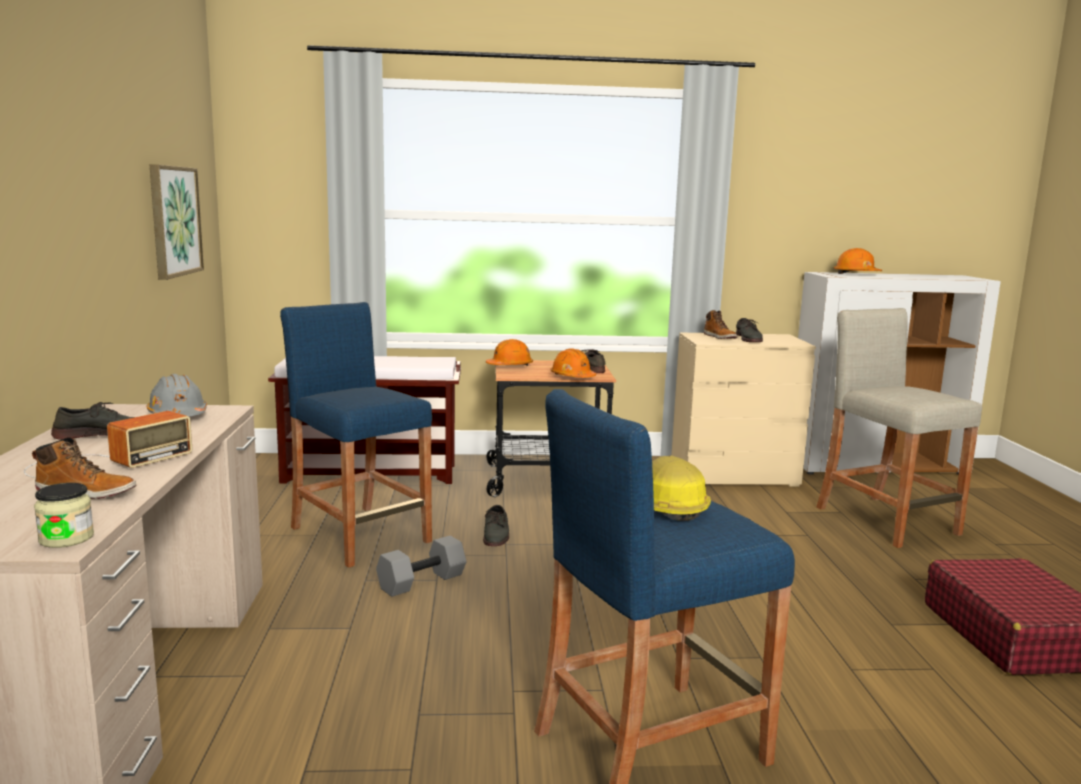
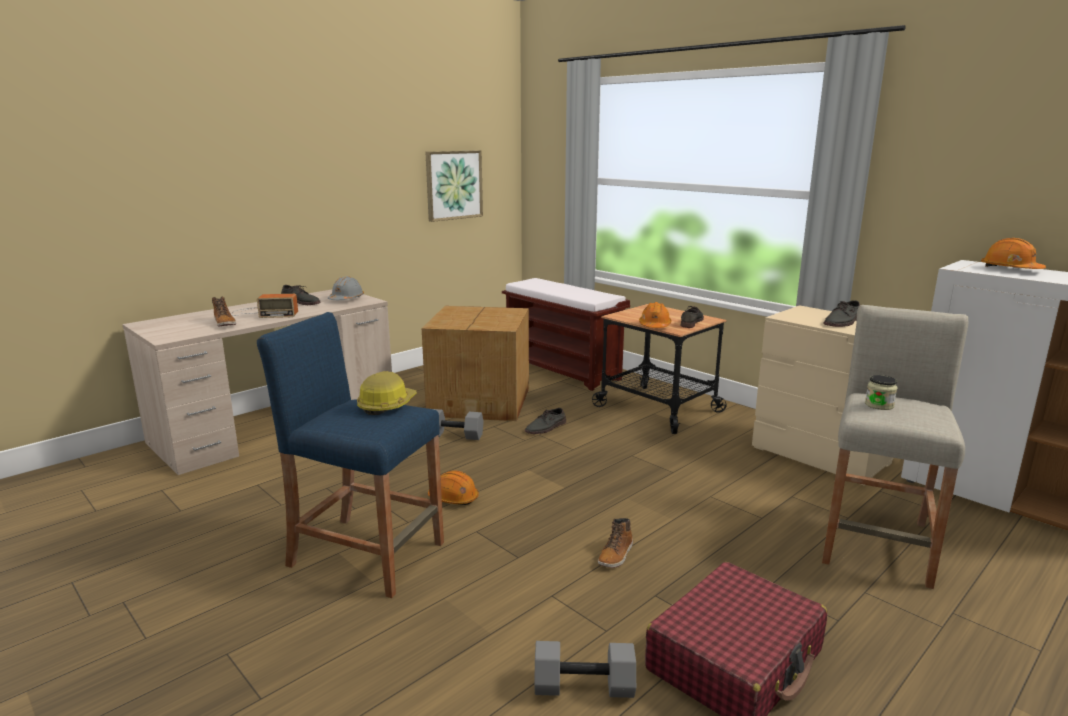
camera: 50 degrees right, 5 degrees up
(66, 538) = (173, 337): jar -> jar (879, 405)
(360, 535) = (481, 401): blue stool -> cardboard box
(510, 366) = (640, 310): orange hard hat -> orange hard hat (454, 498)
(720, 337) = (817, 316): boot -> boot (616, 555)
(1019, 716) = (583, 688): none -> grey dumbbell

